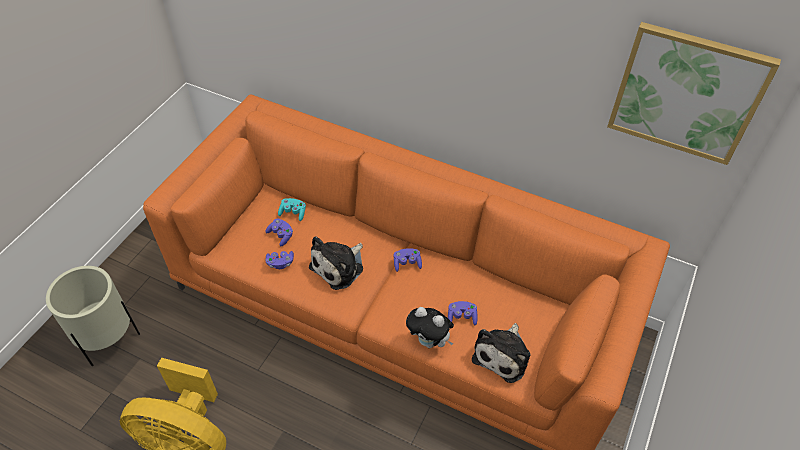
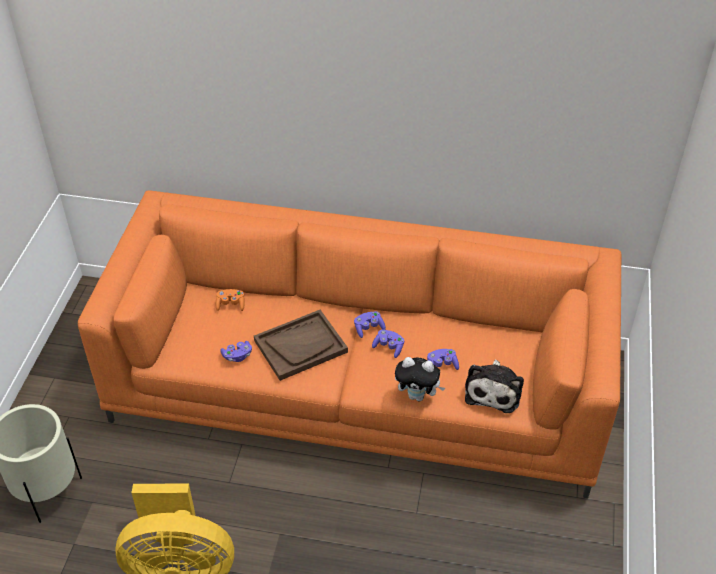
camera: 15 degrees left, 5 degrees down
(281, 235) = (227, 329): purple game controller -> purple game controller (389, 347)
(293, 213) = (231, 305): turquoise game controller -> orange game controller
(339, 267) = (300, 346): plush toy -> brown tray
(687, 93) = (611, 101): picture -> none

